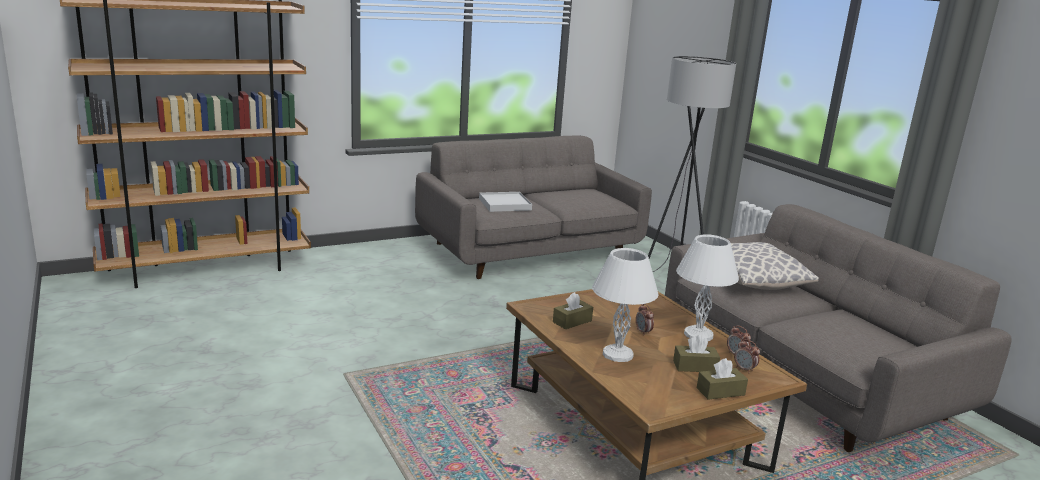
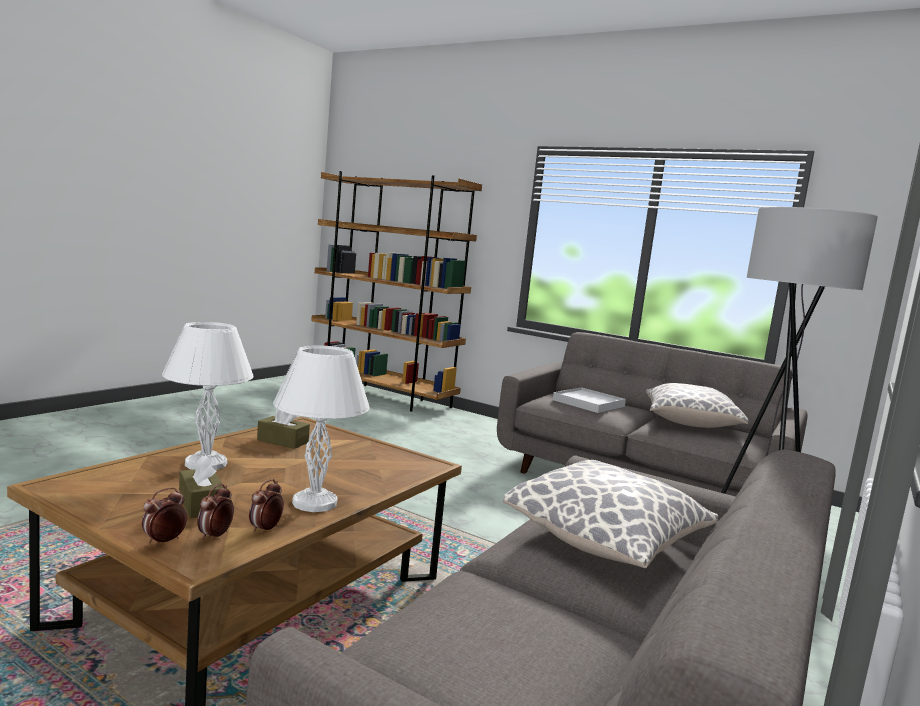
camera: 60 degrees right, 10 degrees down
(568, 196) = (690, 423): none -> pillow
(643, 332) = (288, 473): alarm clock -> alarm clock (163, 541)
(720, 391) = (122, 520): brown tissue box -> none

